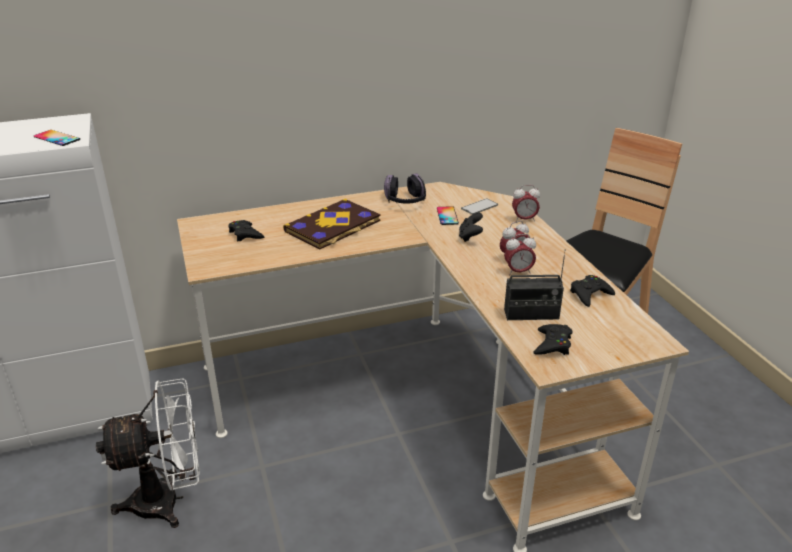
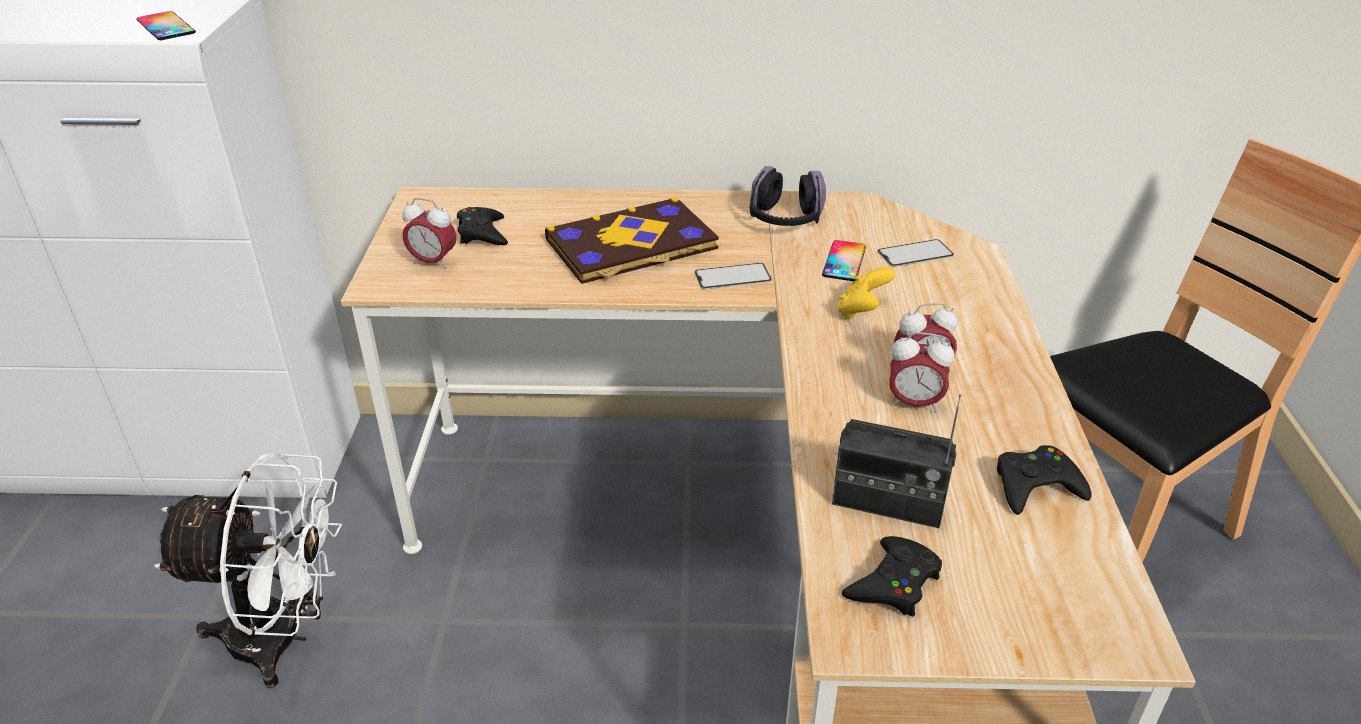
camera: 20 degrees right, 5 degrees up
(396, 232) = (732, 277): none -> phone
(470, 237) = (862, 311): black game controller -> yellow game controller
(524, 219) = (988, 295): alarm clock -> alarm clock (433, 262)

